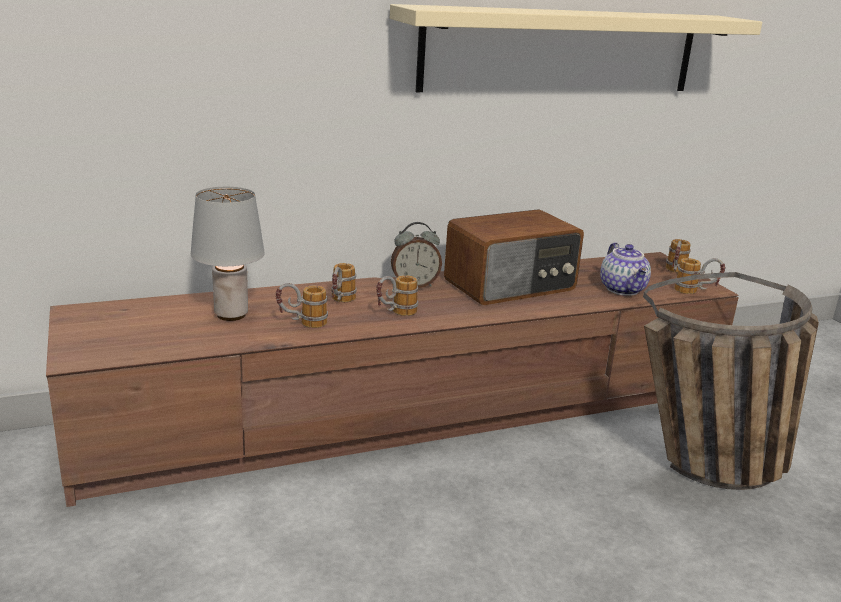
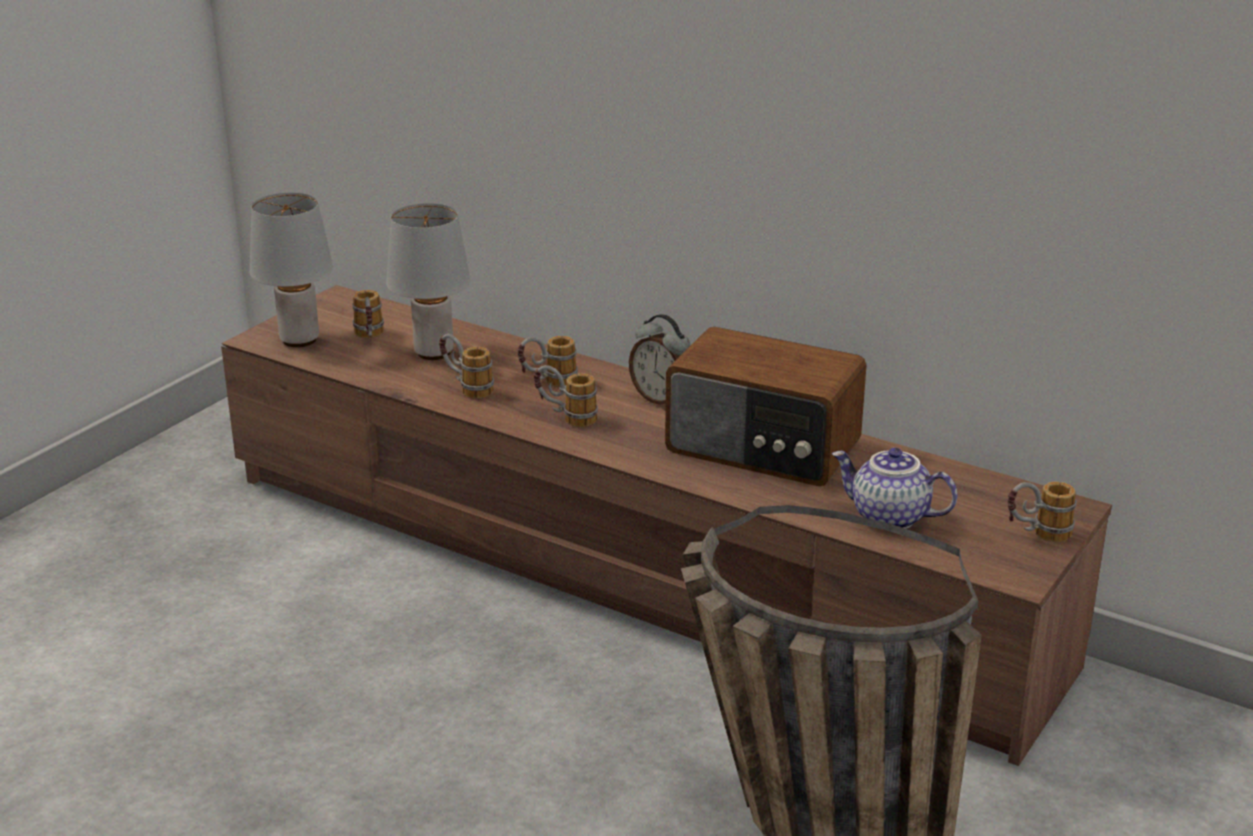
camera: 55 degrees right, 5 degrees up
(112, 347) = (298, 340): none -> grey table lamp
(562, 51) = (919, 124): beige shelf -> none
(623, 289) = (888, 518): teapot -> teapot turned 75 degrees clockwise
(696, 292) = (982, 569): mug -> mug (370, 338)

